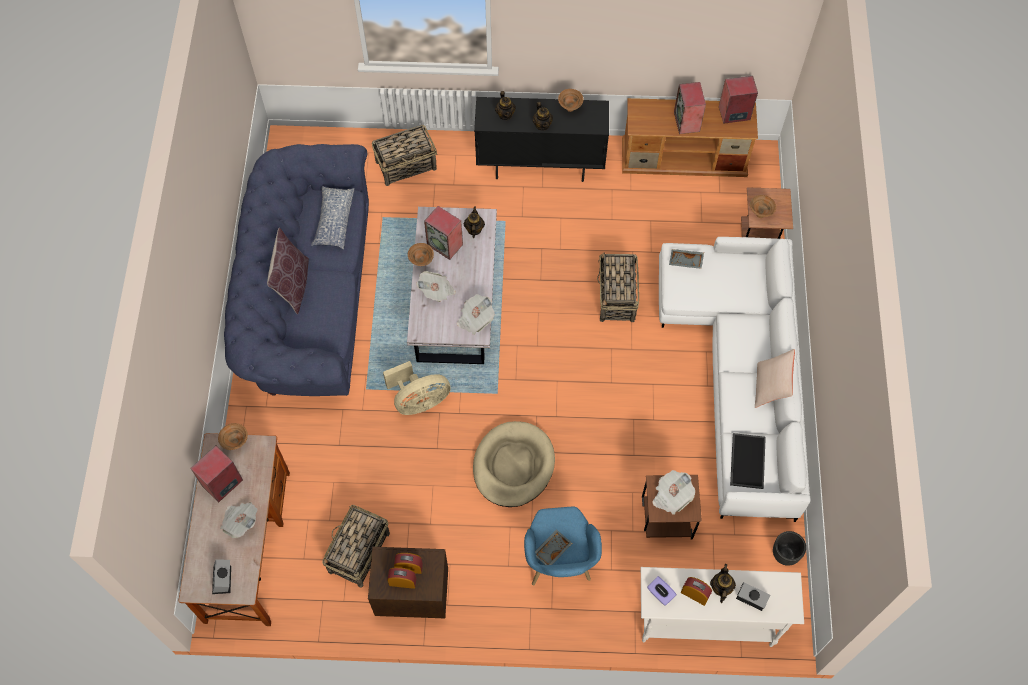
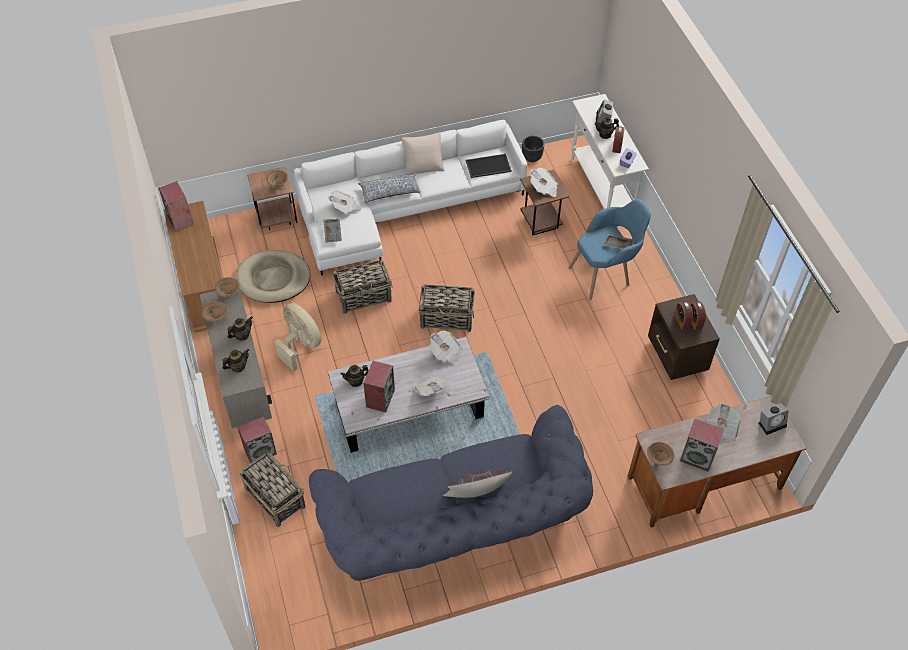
camera: 110 degrees left, 10 degrees down
(333, 221) = (394, 488): pillow -> pillow (390, 192)
(358, 553) = (666, 401): basket -> basket (447, 318)
(419, 401) = (518, 404): beige fan -> beige fan (300, 345)
(422, 262) = (405, 410): brown bowl -> brown bowl (229, 295)
(513, 465) = (543, 323): beige dog bed -> beige dog bed (273, 279)
(540, 165) = (243, 386): black cabinet -> beige cabinet
(687, 122) = (198, 248): speaker -> speaker (260, 451)
(721, 283) = (345, 208): none -> newspaper

